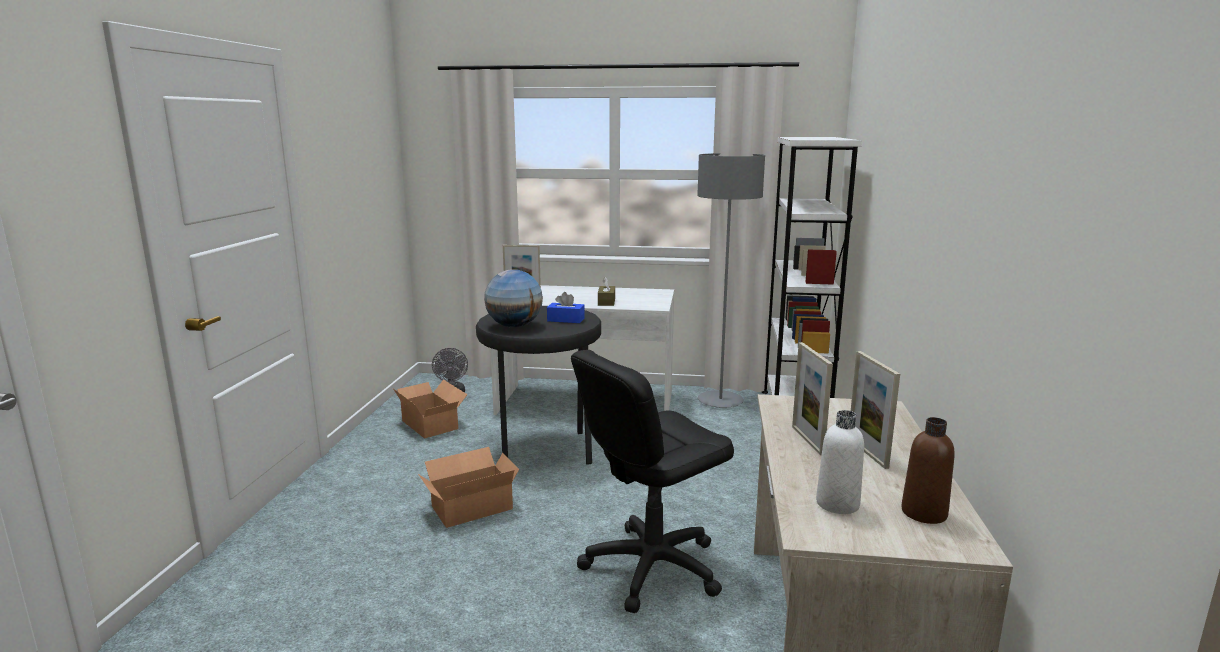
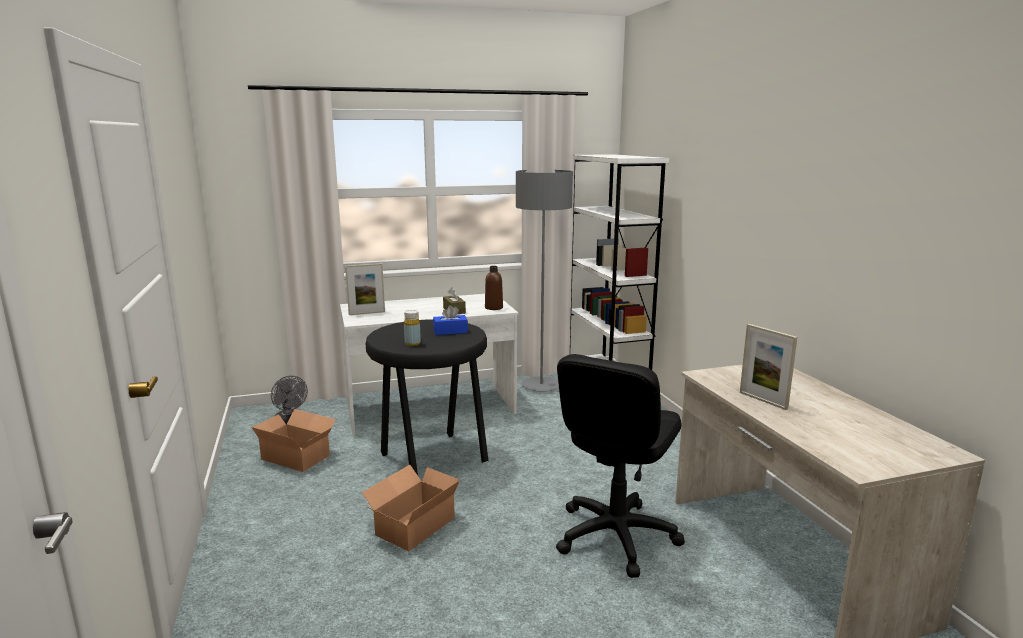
camera: 25 degrees left, 0 degrees up
(514, 326) = (412, 344): globe -> yellow bottle
(837, 504) = (845, 443): white bottle -> none
(867, 452) = (810, 402): picture frame -> none
(924, 513) = (898, 437): brown bottle -> brown bottle (494, 308)

